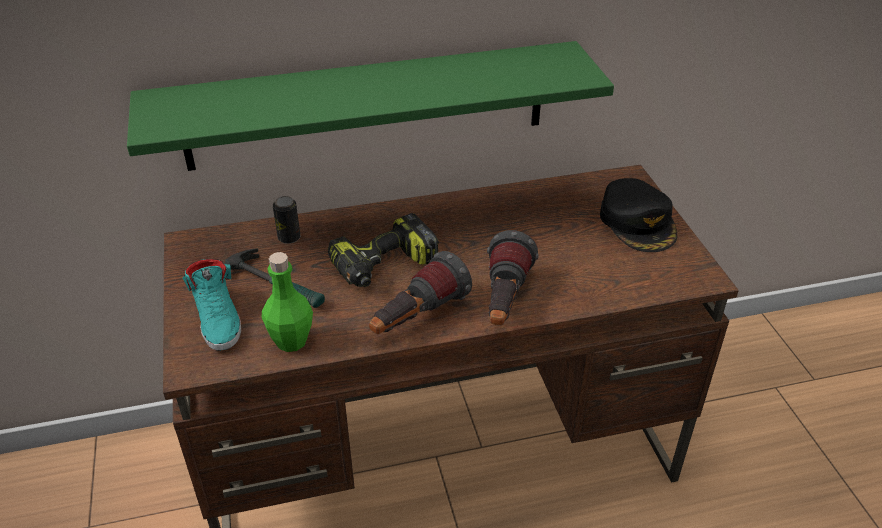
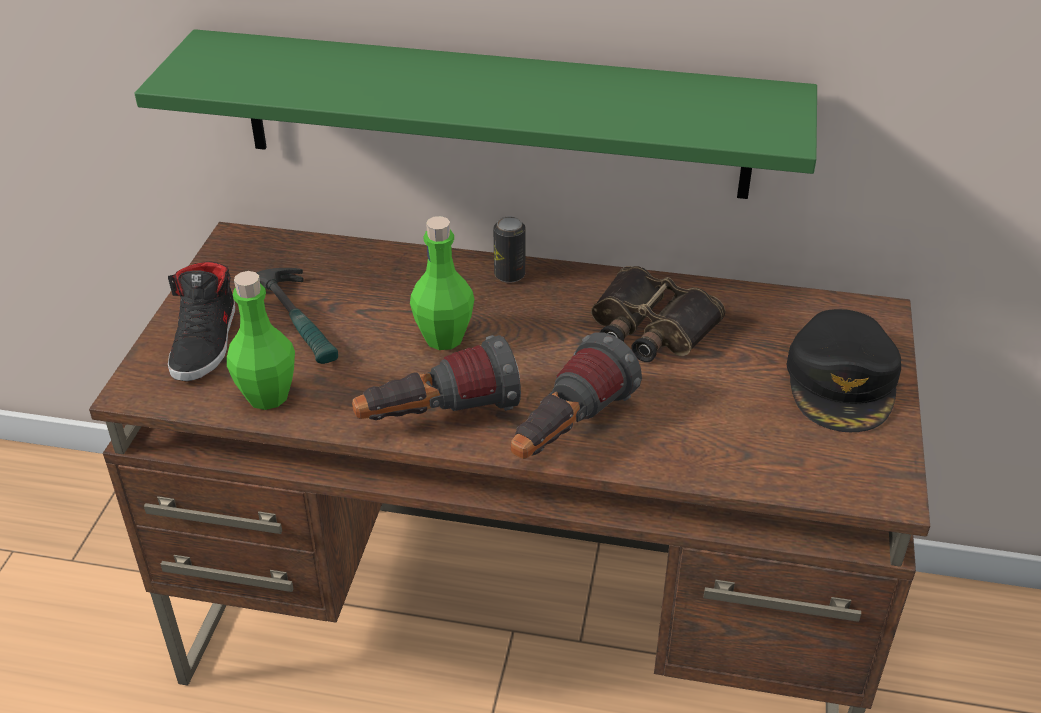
camera: 25 degrees right, 0 degrees up
(218, 318) = (206, 341): turquoise shoe -> black shoe
(289, 237) = (355, 267): can -> can (509, 275)
(384, 266) = (444, 338): power drill -> green bottle
(507, 223) = (649, 328): none -> binoculars

